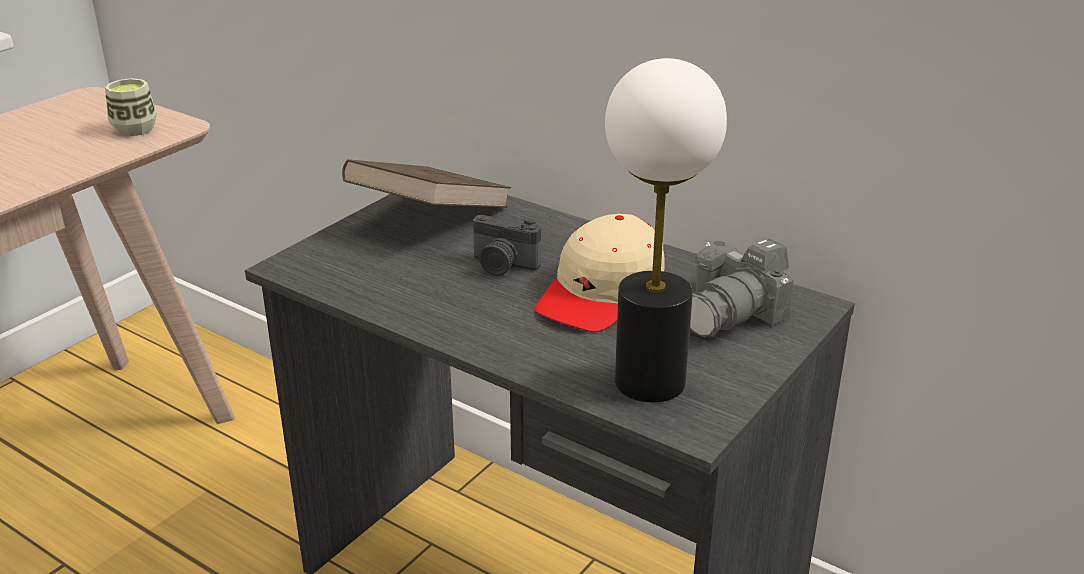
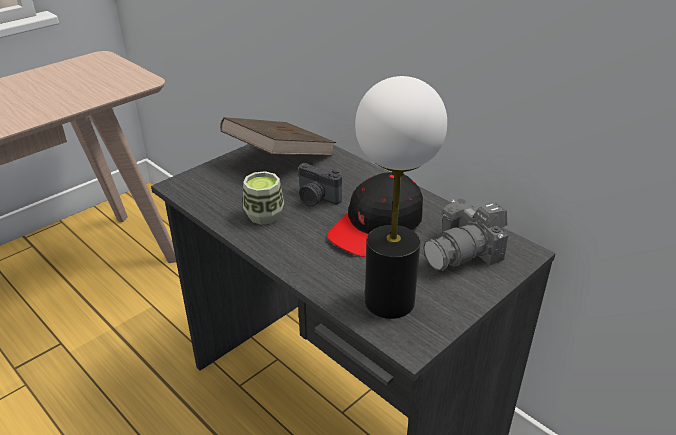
camera: 10 degrees right, 5 degrees up
(135, 129) = (119, 81): cup -> cup (264, 215)
(601, 292) = (376, 226): beige cap -> black cap

